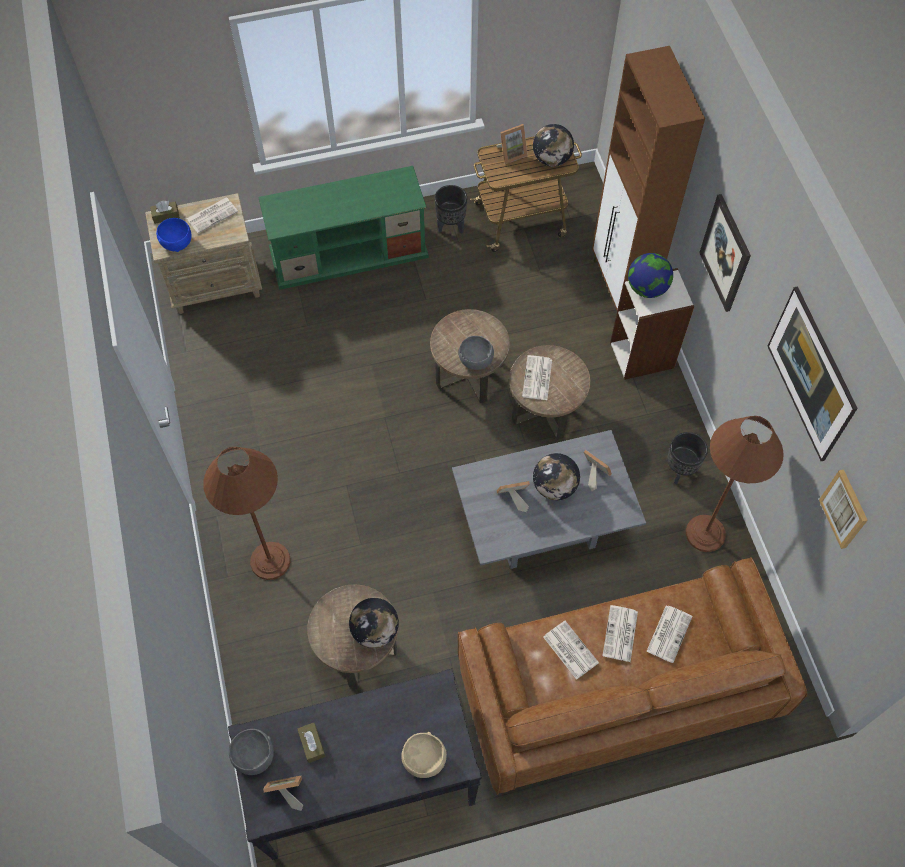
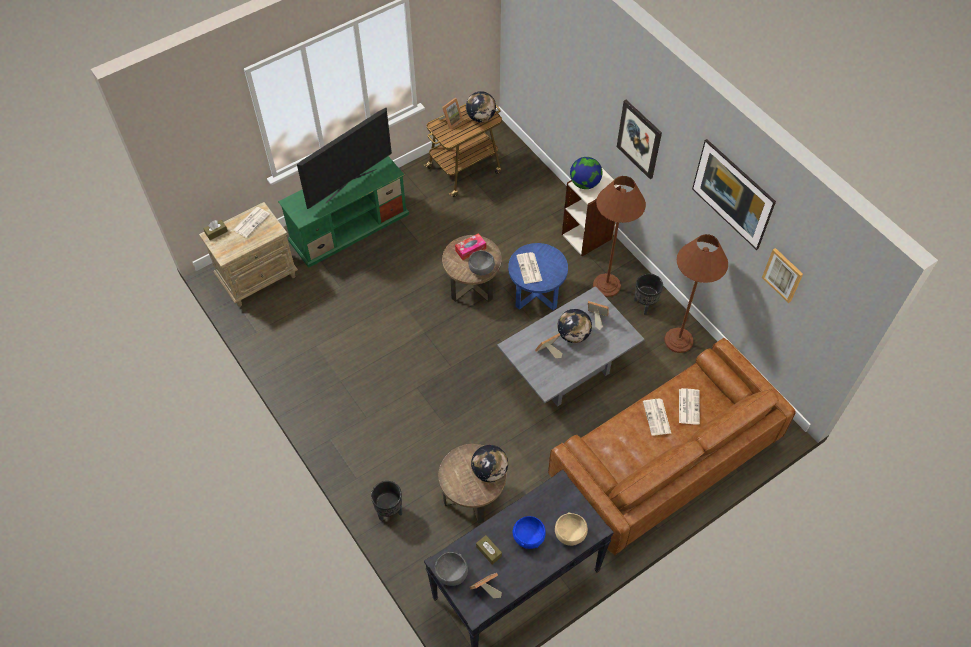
camera: 20 degrees left, 5 degrees down
(176, 242) = (233, 248): blue bowl -> blue bowl (528, 537)
(270, 561) = (383, 457): brown floor lamp -> brown floor lamp (606, 285)
(353, 202) = (350, 185): none -> television
(450, 226) = (416, 188): black planter -> black planter (389, 511)
(473, 330) = (470, 249): none -> tissue box
(545, 410) = (536, 293): brown side table -> blue side table
(569, 649) = (627, 439): newspaper -> none
(620, 288) = (553, 196): brown cabinet -> none

